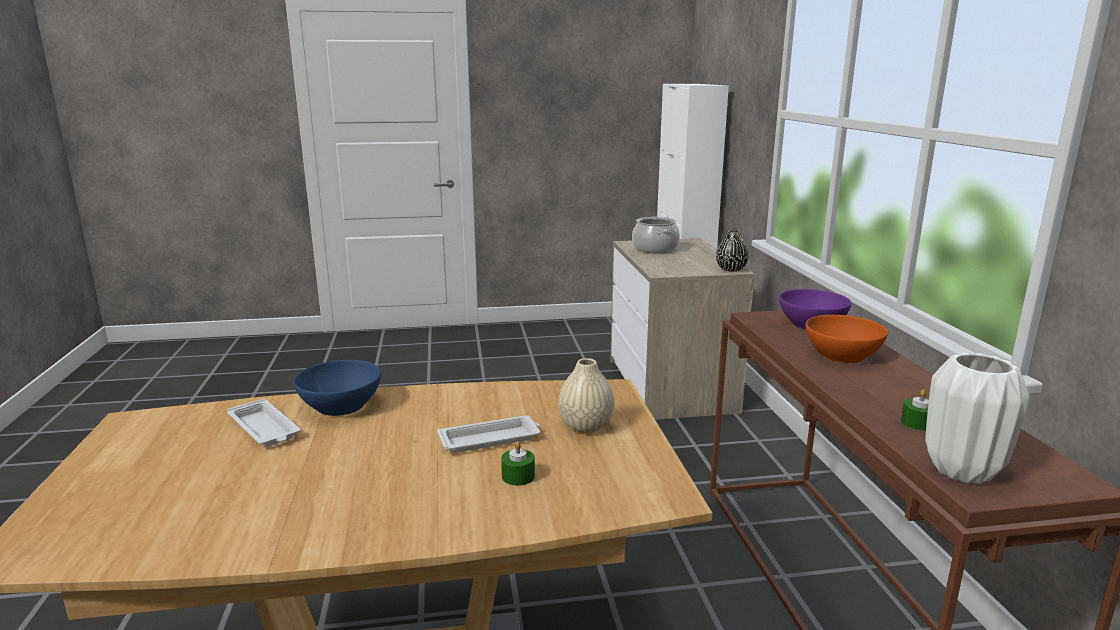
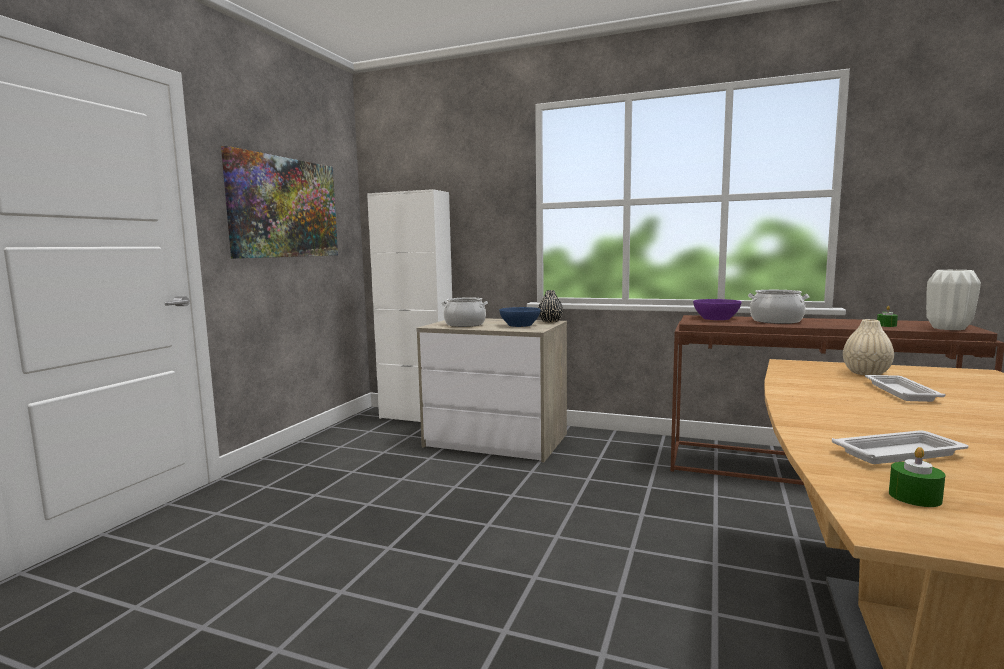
camera: 60 degrees left, 10 degrees down
(341, 405) = (824, 423): blue bowl -> blue bowl (520, 325)
(518, 476) = (970, 392): green candle -> green candle (914, 497)
(570, 103) = (284, 208): none -> picture
(841, 355) = (776, 321): orange bowl -> cooking pot

